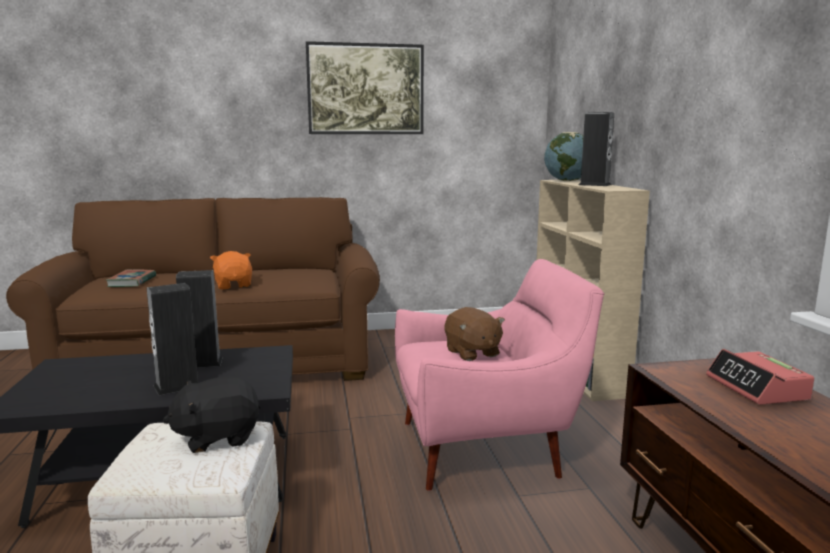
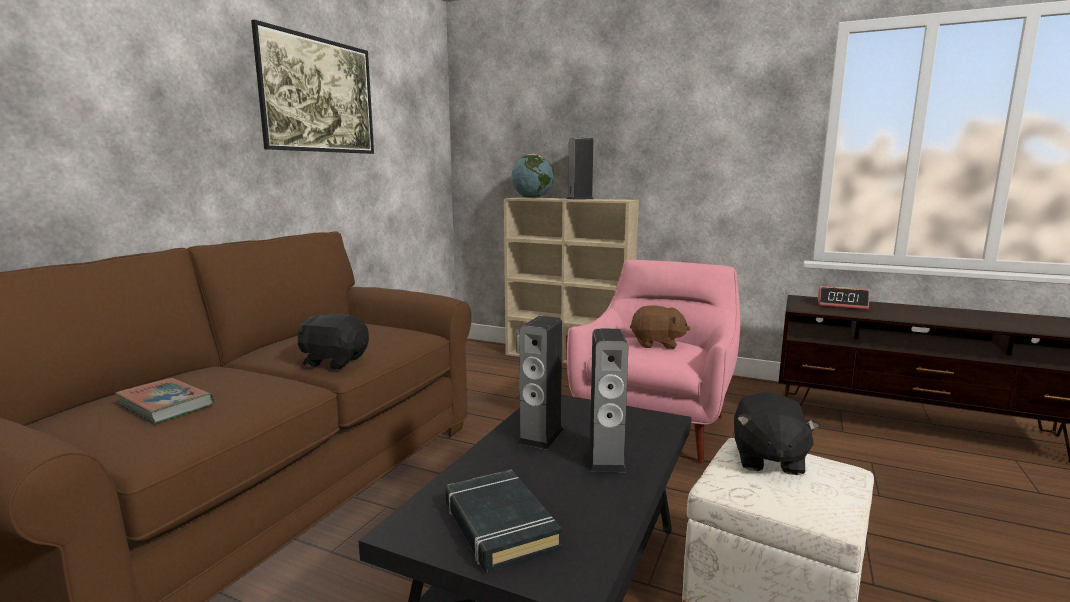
camera: 55 degrees left, 0 degrees up
(67, 380) = (499, 526): none -> black book
(234, 285) = (334, 361): orange plush toy -> black plush toy

